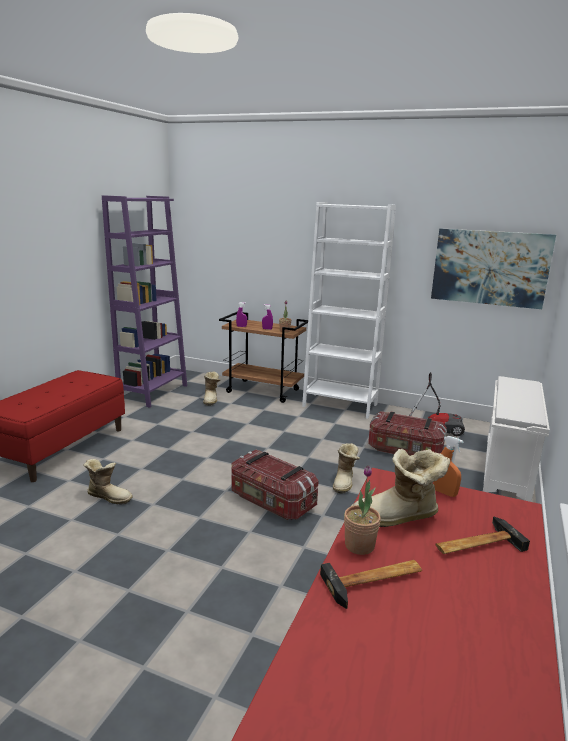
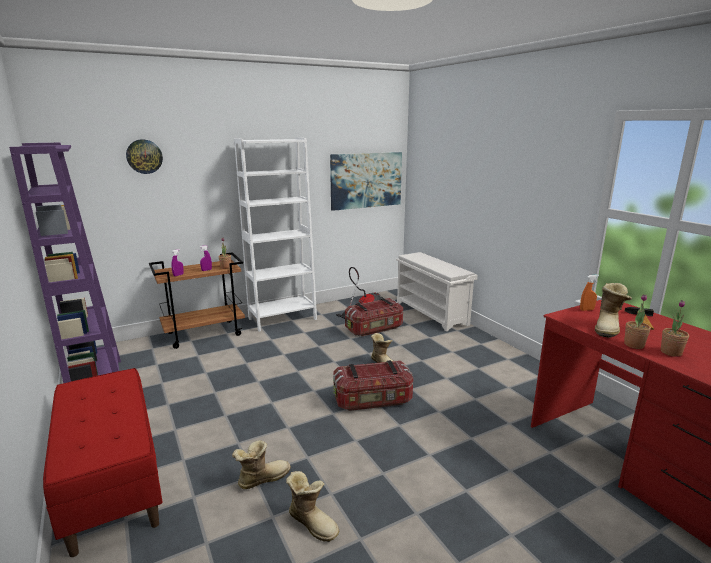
camera: 50 degrees left, 0 degrees up
(211, 399) = (173, 360): boot -> boot (313, 522)
(247, 214) = (144, 156): none -> wall clock
(375, 582) = (671, 352): hammer -> potted plant

